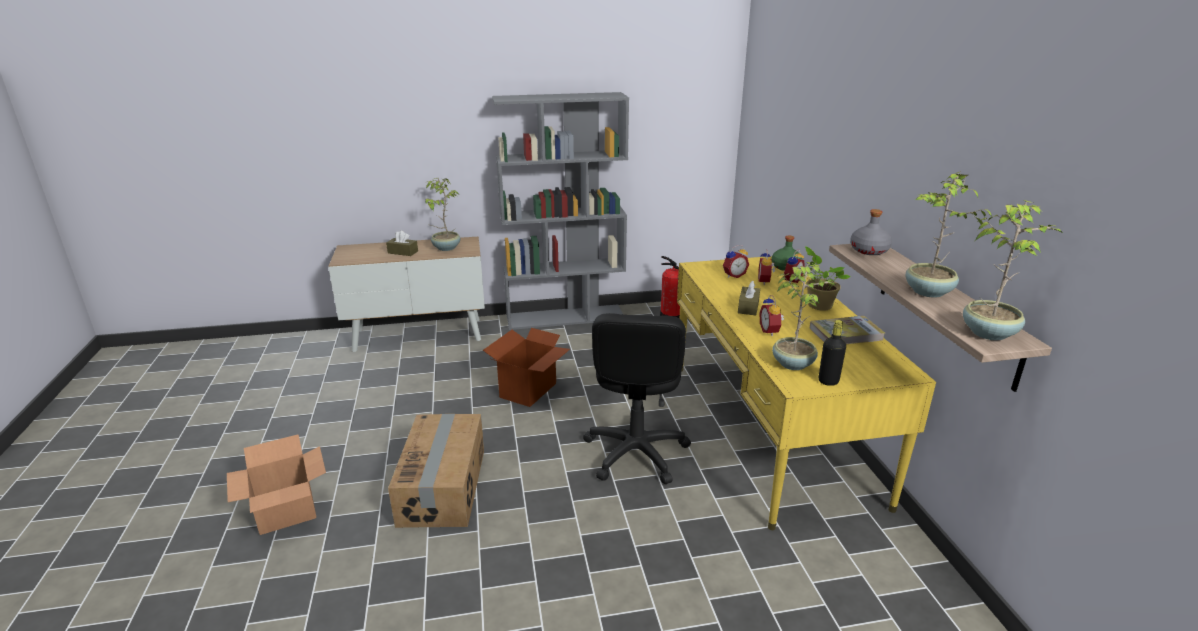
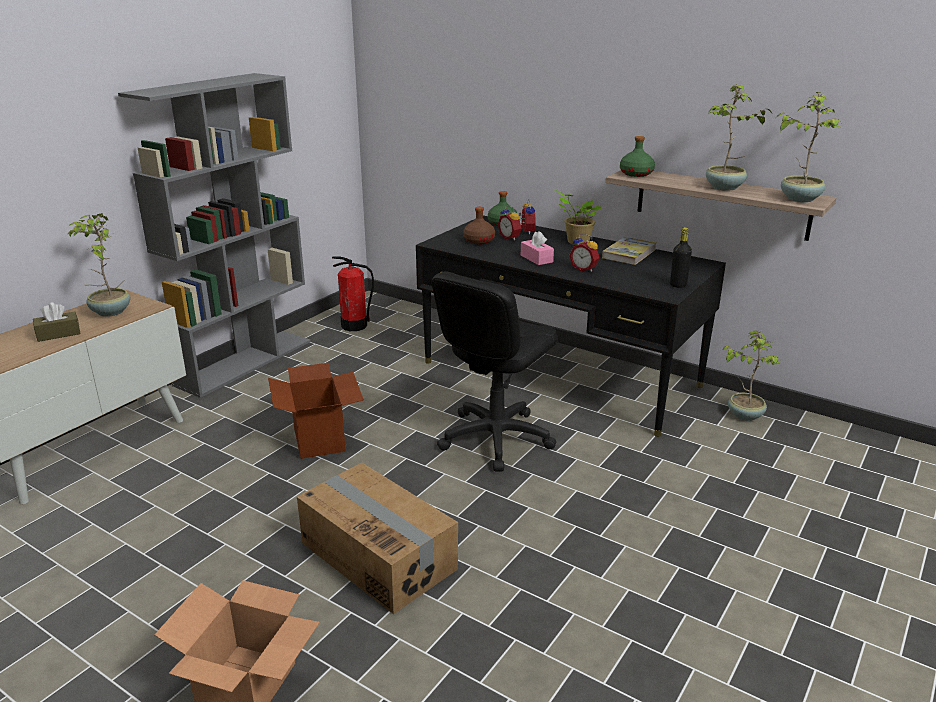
camera: 45 degrees left, 0 degrees up
(635, 453) = (495, 438): black office chair -> black office chair turned 75 degrees clockwise
(733, 275) = (479, 240): alarm clock -> brown bottle
(748, 307) = (536, 258): brown tissue box -> pink tissue box
(770, 429) = (559, 374): yellow desk -> black desk
(793, 363) = (639, 283): potted plant -> potted plant (744, 415)
(869, 251) = (636, 174): grey bottle -> green bottle

